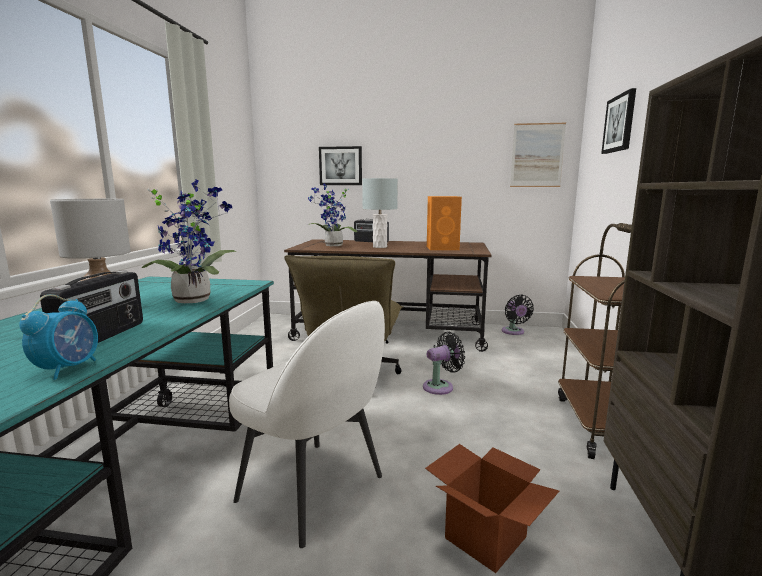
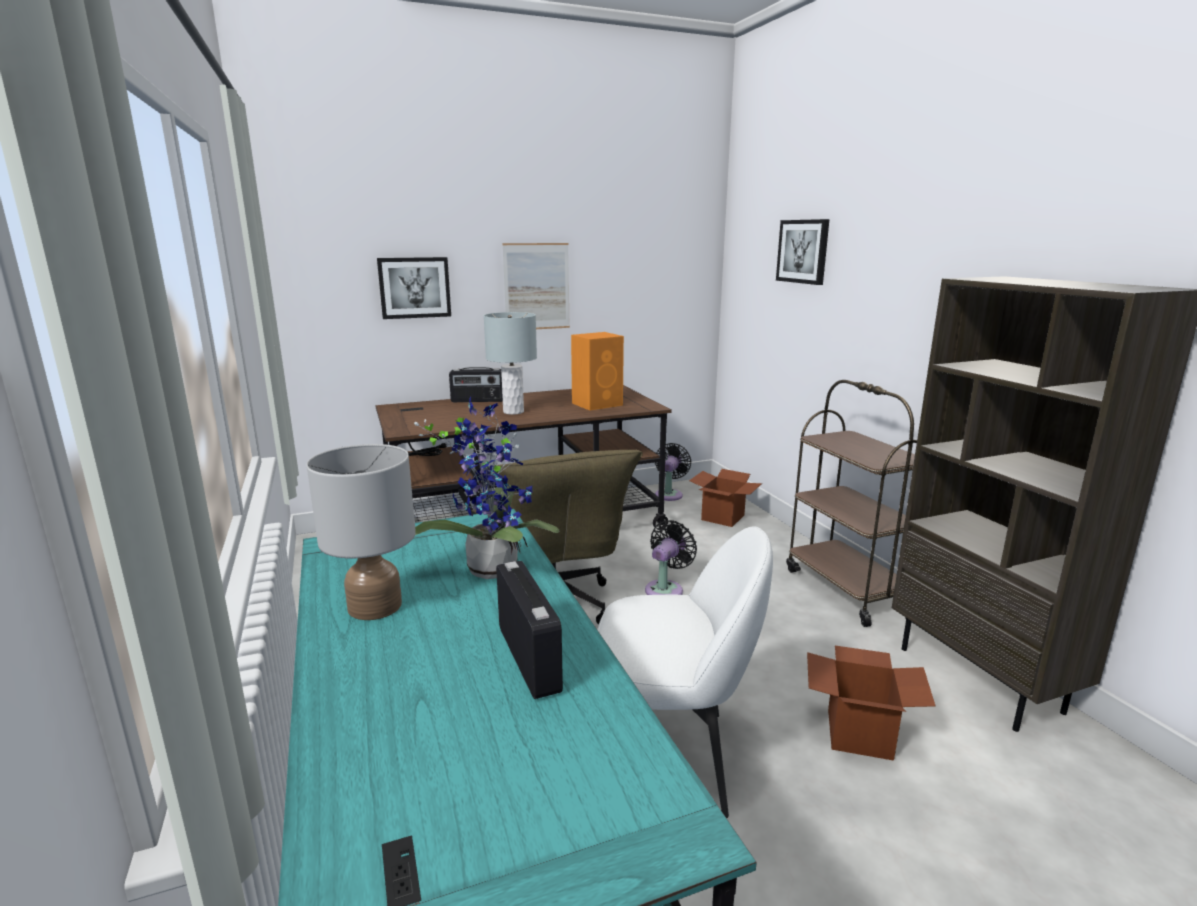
camera: 30 degrees left, 5 degrees up
(68, 369) = (608, 710): alarm clock -> none
(332, 246) = (441, 418): potted plant -> none
(513, 332) = (669, 494): black fan -> black fan turned 120 degrees counterclockwise
(537, 155) = (678, 269): picture -> picture (536, 286)
(541, 353) = (722, 517): none -> cardboard box

